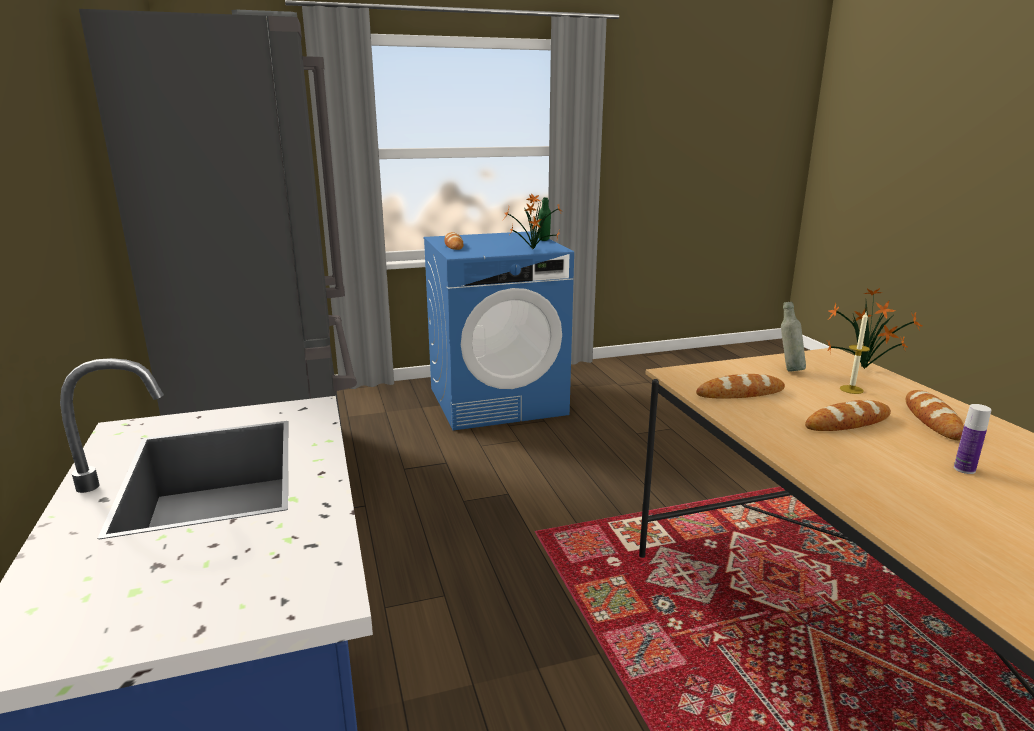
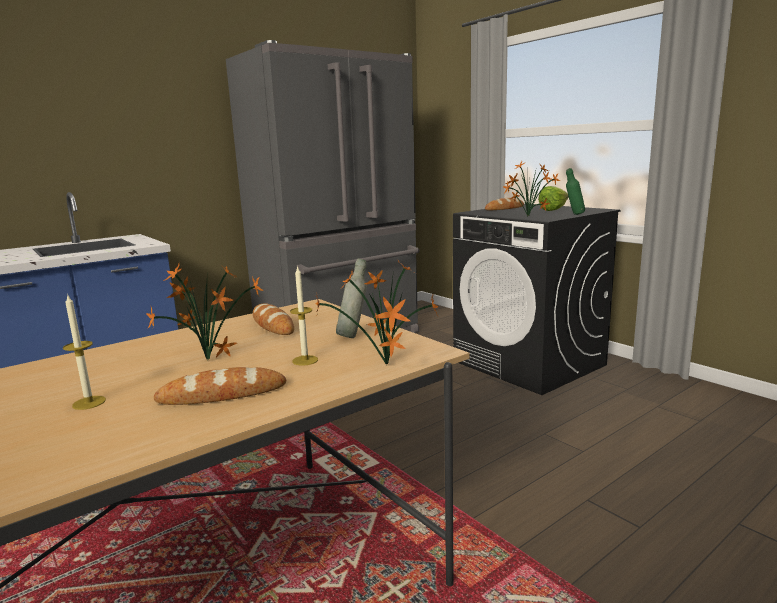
camera: 70 degrees right, 5 degrees down
(497, 400) = (529, 363): blue washing machine -> black washing machine
(498, 239) = (556, 209): none -> lettuce
(847, 422) = (208, 360): bread -> potted plant
(964, 469) = (89, 402): bottle -> candle

